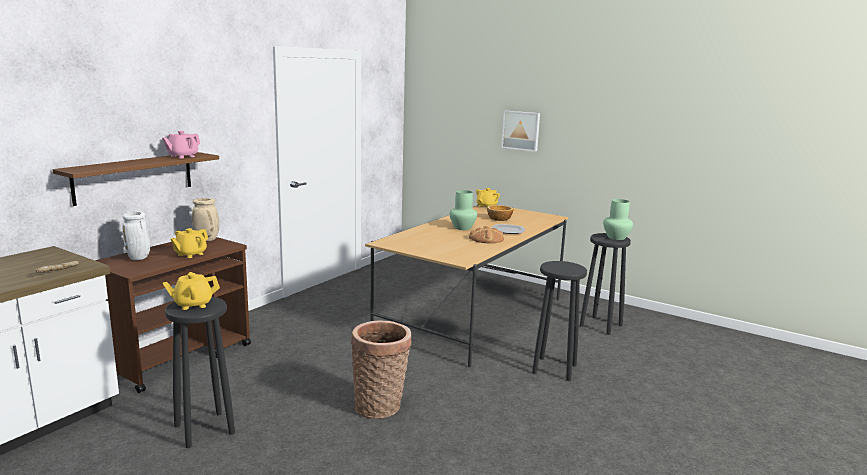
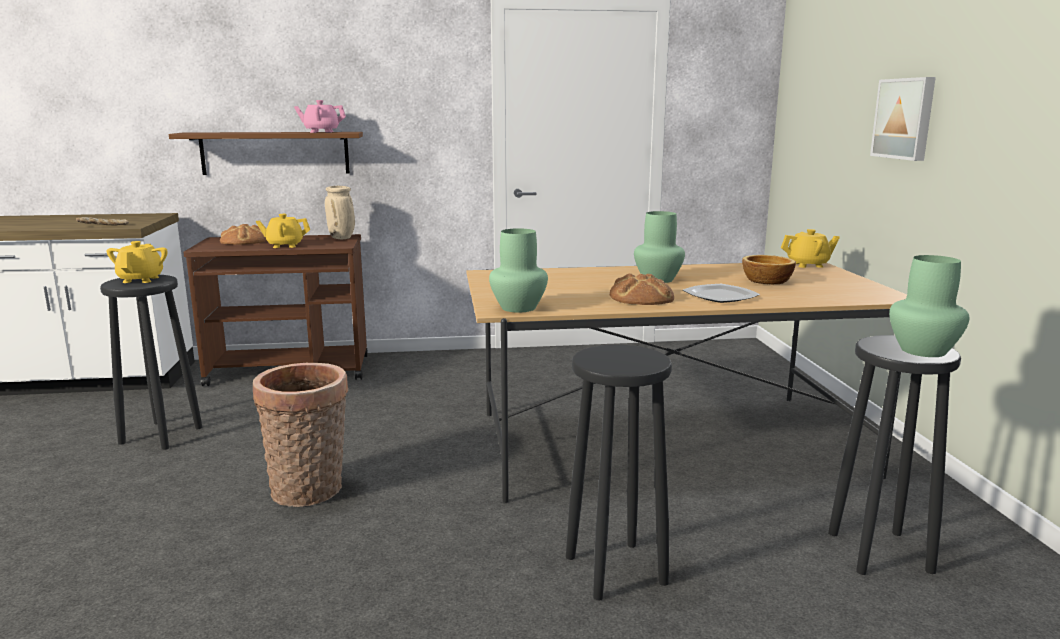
camera: 50 degrees right, 0 degrees up
(139, 258) = (244, 241): white vase -> bread
(193, 304) = (141, 279): yellow teapot -> yellow teapot turned 60 degrees clockwise
(464, 257) = (519, 308): none -> green vase

